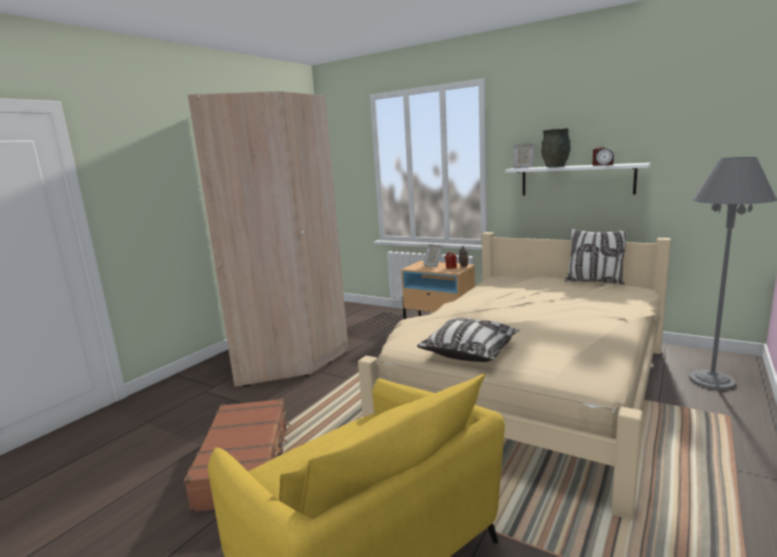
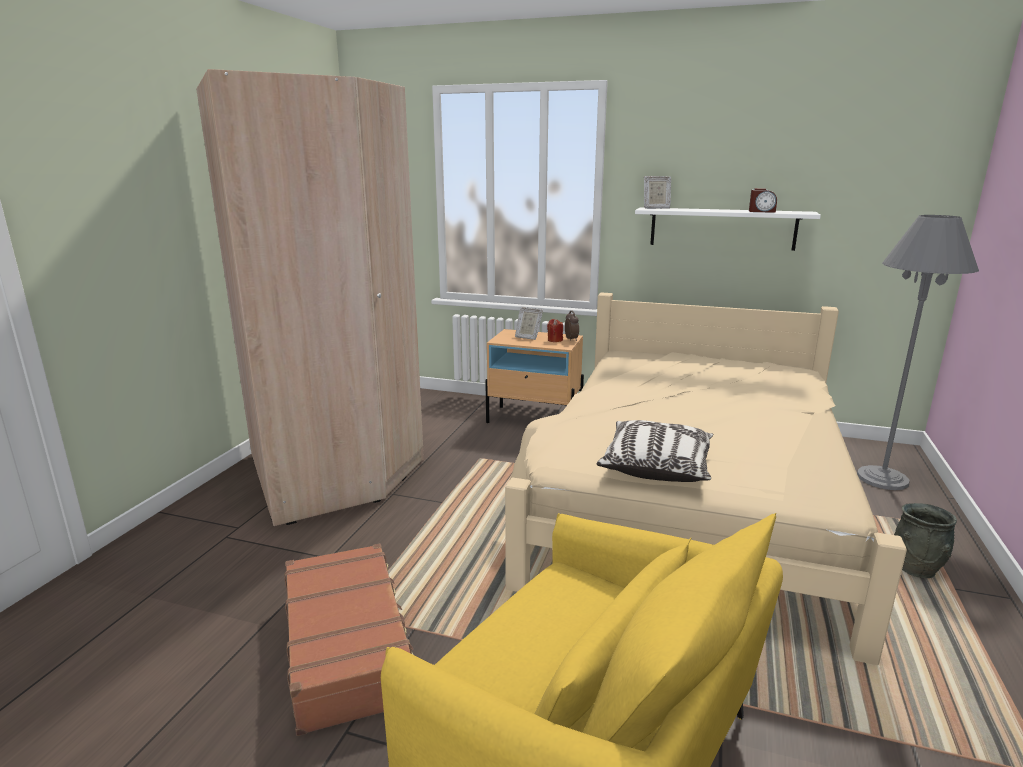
camera: 15 degrees left, 5 degrees up
(555, 166) = (699, 209): grey vase -> grey vase (916, 569)
(594, 282) = (744, 360): pillow -> none

